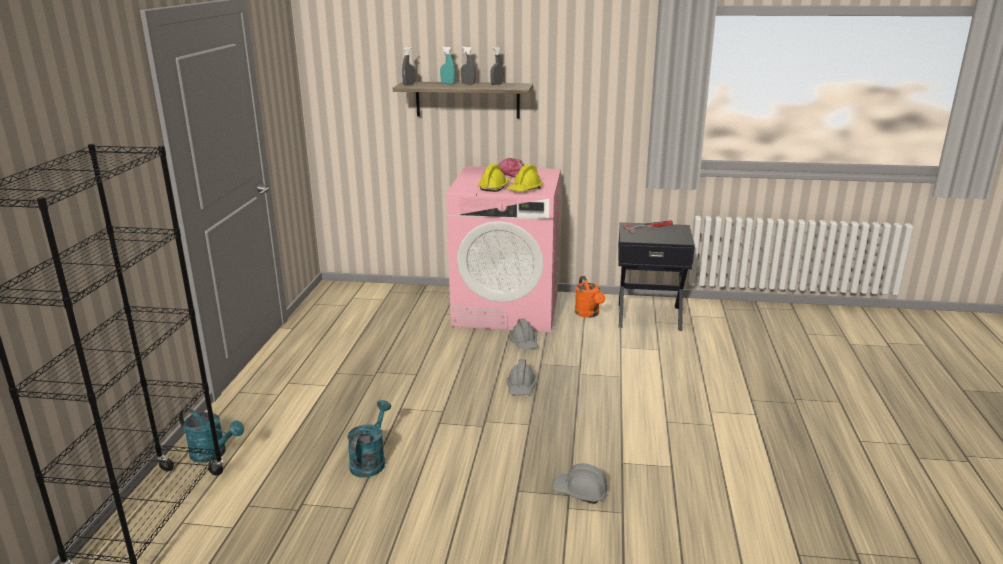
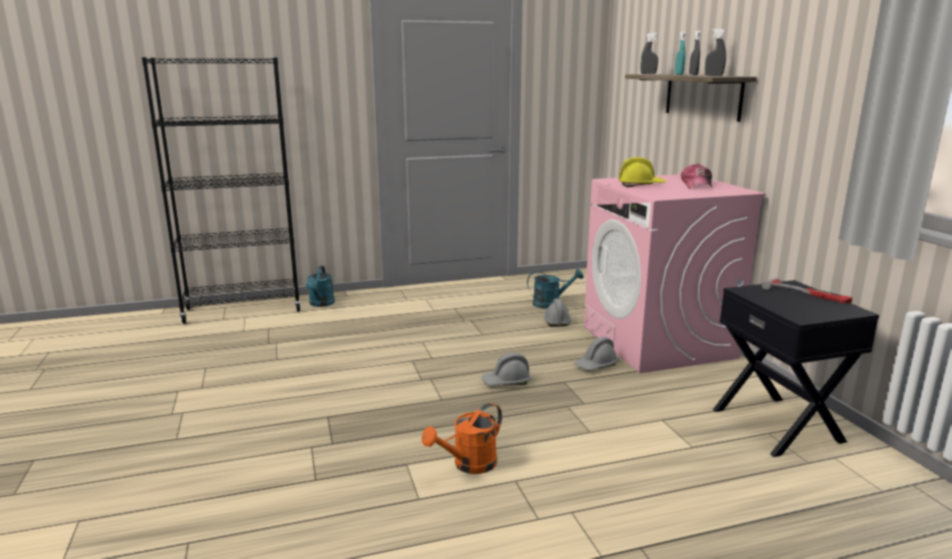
camera: 65 degrees right, 5 degrees down
(370, 461) = (339, 349): turquoise watering can -> turquoise watering can (551, 303)
(525, 189) = (654, 192): yellow hard hat -> none
(580, 492) = (340, 448): grey hard hat -> grey hard hat (556, 320)
(589, 314) = (717, 385): orange watering can -> orange watering can (468, 465)

